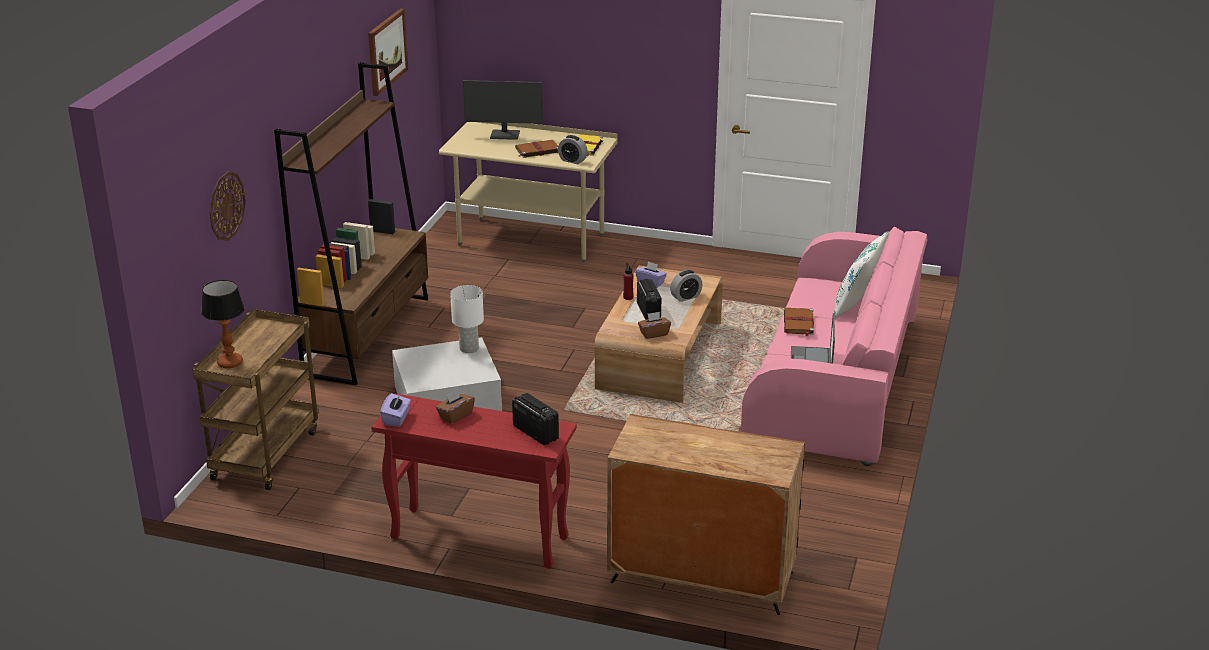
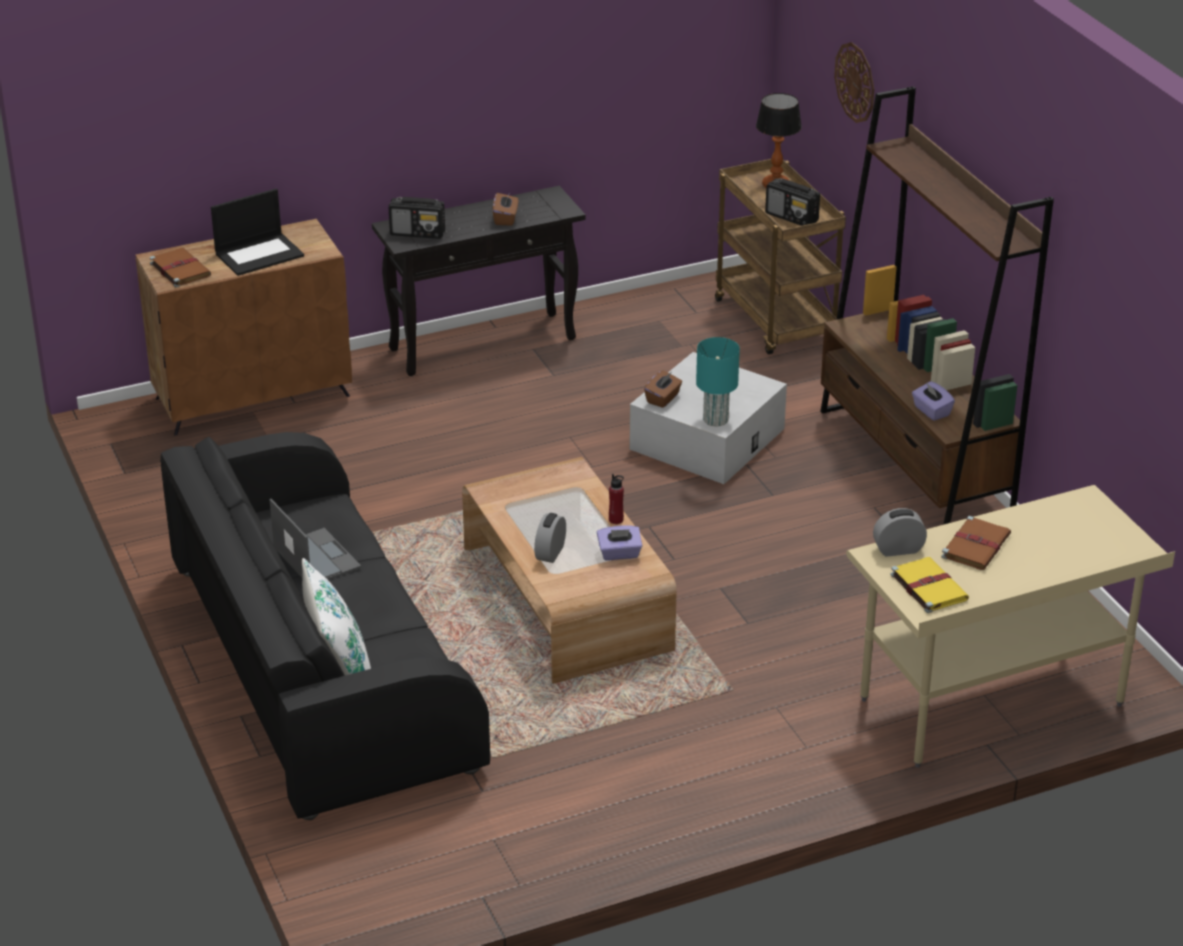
camera: 140 degrees right, 5 degrees up
(386, 51) = (1121, 269): picture -> none
(396, 419) = (549, 197): purple tissue box -> purple tissue box (931, 411)
(469, 348) = (715, 420): white table lamp -> turquoise table lamp
(477, 538) = (484, 343): red console table -> black console table
(505, 135) = (1070, 554): monitor -> none
(648, 311) = (566, 511): radio -> radio (792, 217)
(654, 334) = (521, 485): brown tissue box -> brown tissue box (663, 399)
(690, 442) = (259, 254): none -> laptop
(798, 323) = (386, 607): brown book -> brown book (179, 269)
(835, 381) = (319, 666): pink sofa -> black sofa

